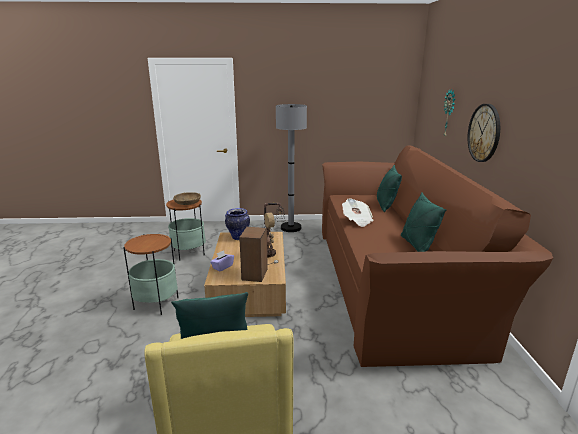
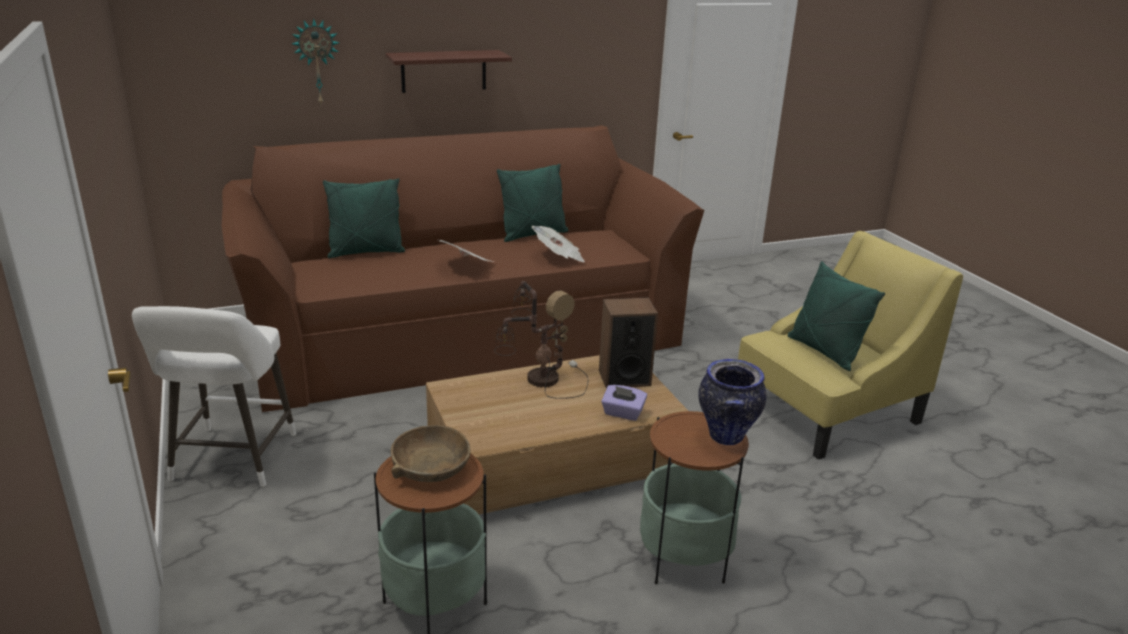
camera: 110 degrees left, 5 degrees up
(238, 237) = (484, 427): vase -> vase (726, 437)
(291, 228) = (231, 461): grey floor lamp -> white stool
(370, 247) = (558, 257): none -> newspaper
(484, 133) = (443, 71): wall clock -> shelf

